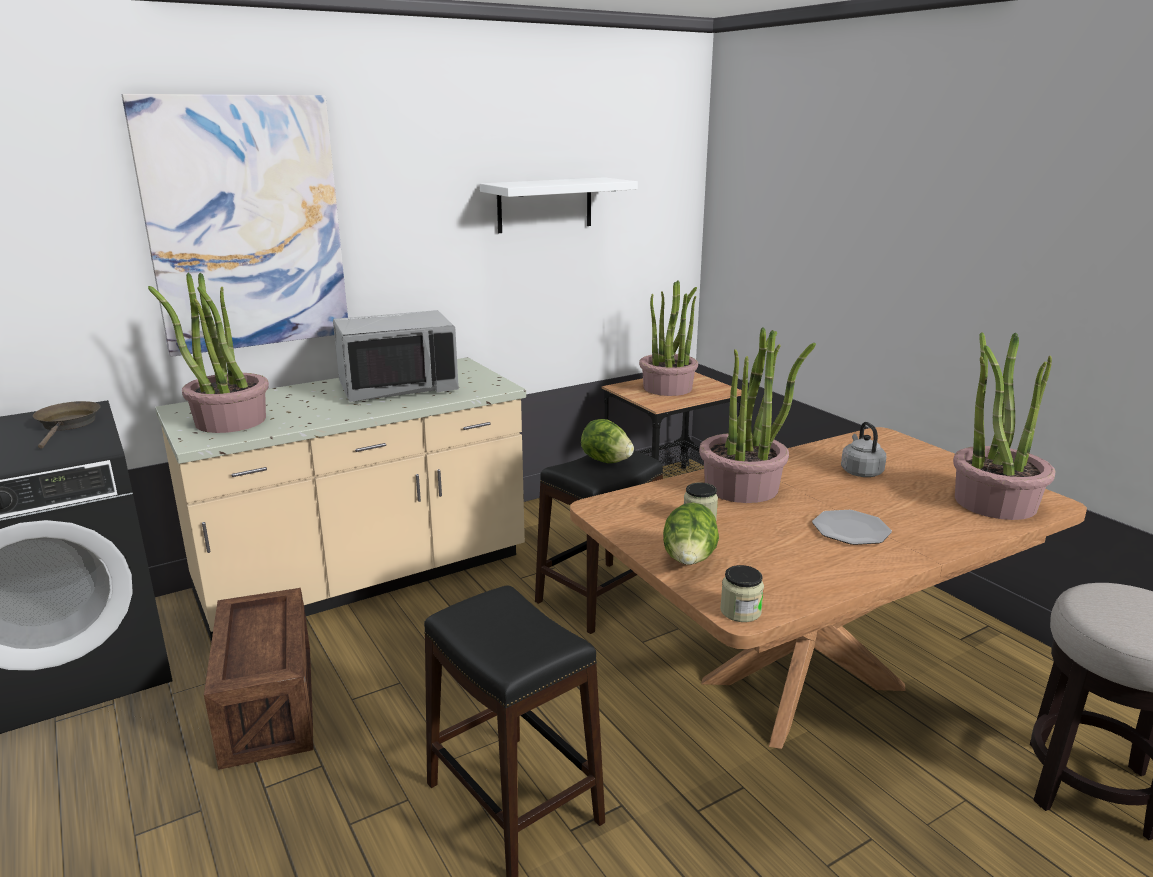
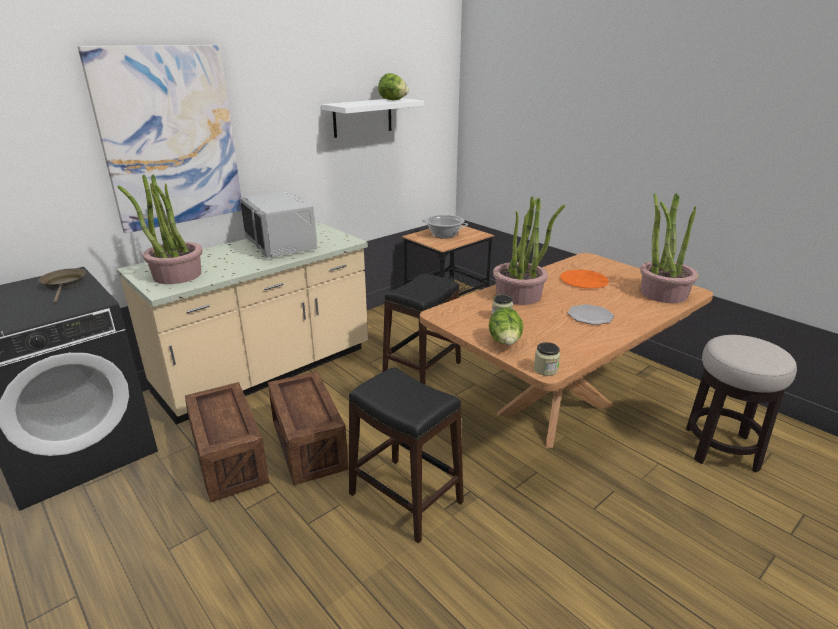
camera: 10 degrees left, 5 degrees up
(390, 698) = (308, 445): none -> crate
(398, 387) = (282, 245): grey microwave -> grey microwave turned 90 degrees clockwise
(606, 461) = (424, 284): lettuce -> lettuce (393, 100)
(668, 388) = (444, 235): potted plant -> cooking pot
(860, 471) = (583, 280): grey kettle -> orange plate

